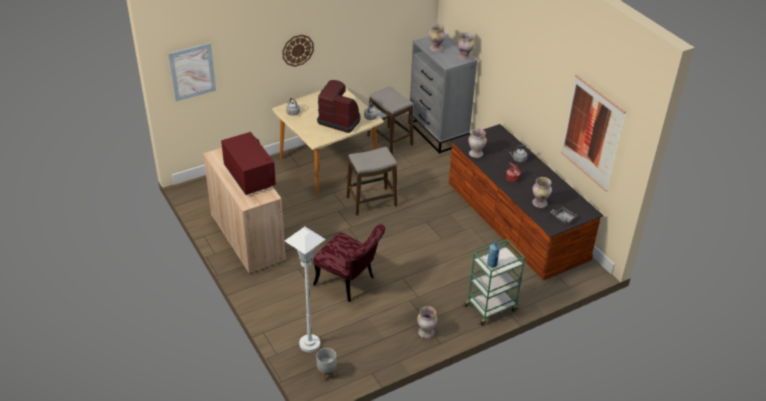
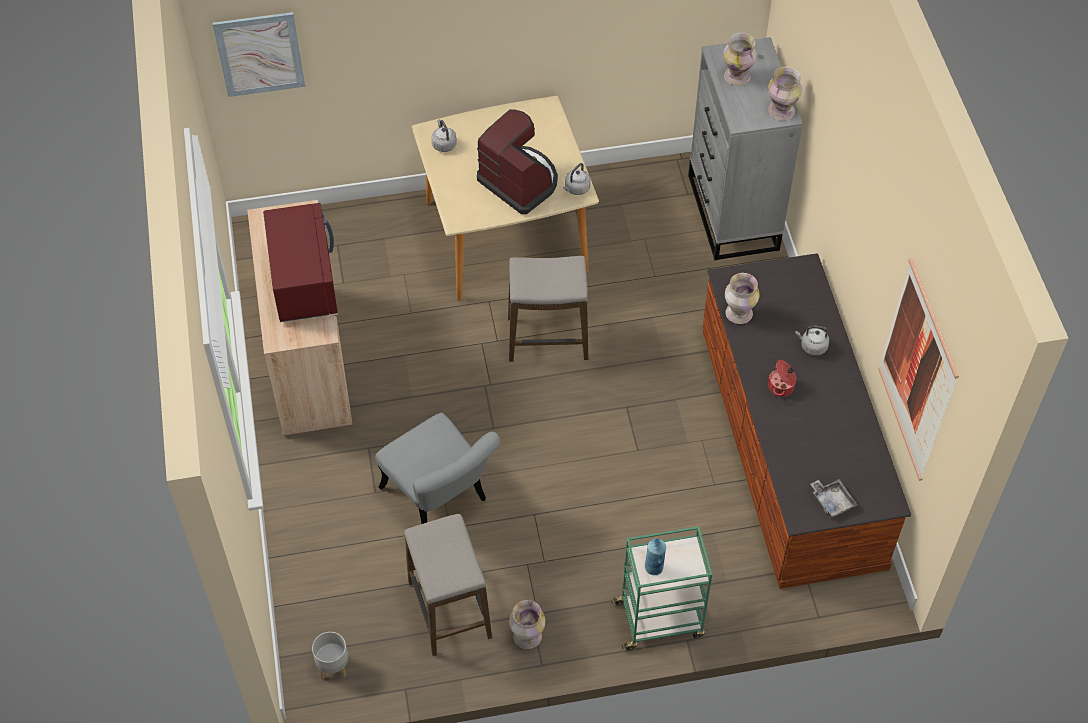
camera: 20 degrees right, 15 degrees up
(297, 50) = (468, 35): wall clock -> none
(309, 344) = (328, 603): white floor lamp -> none
(349, 283) = (440, 500): red chair -> grey chair
(390, 140) = (637, 209): stool -> stool (450, 609)
(540, 203) = (804, 457): vase -> none

